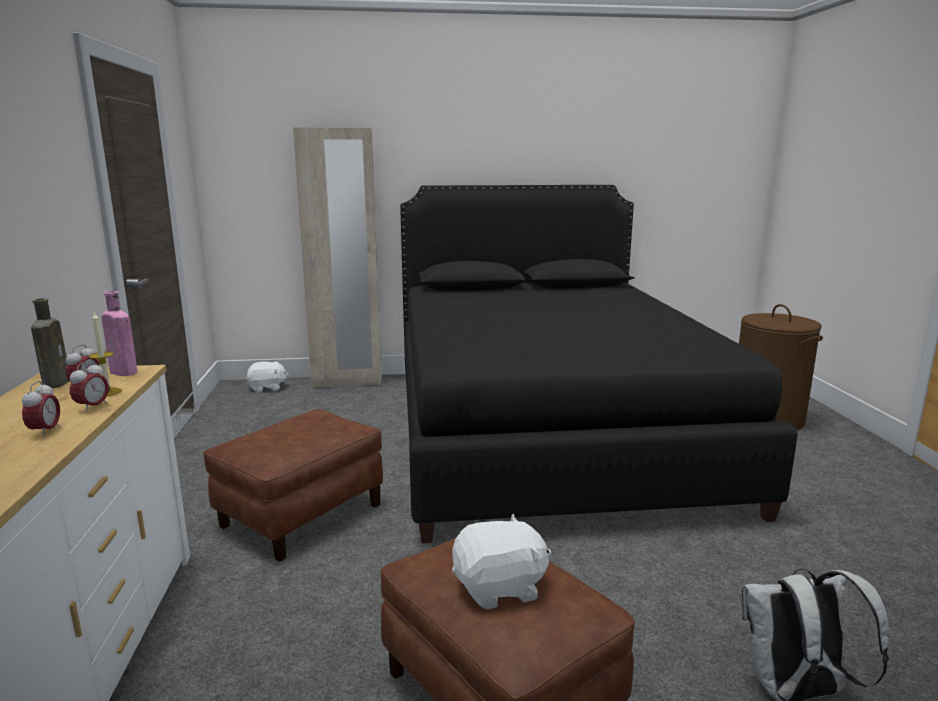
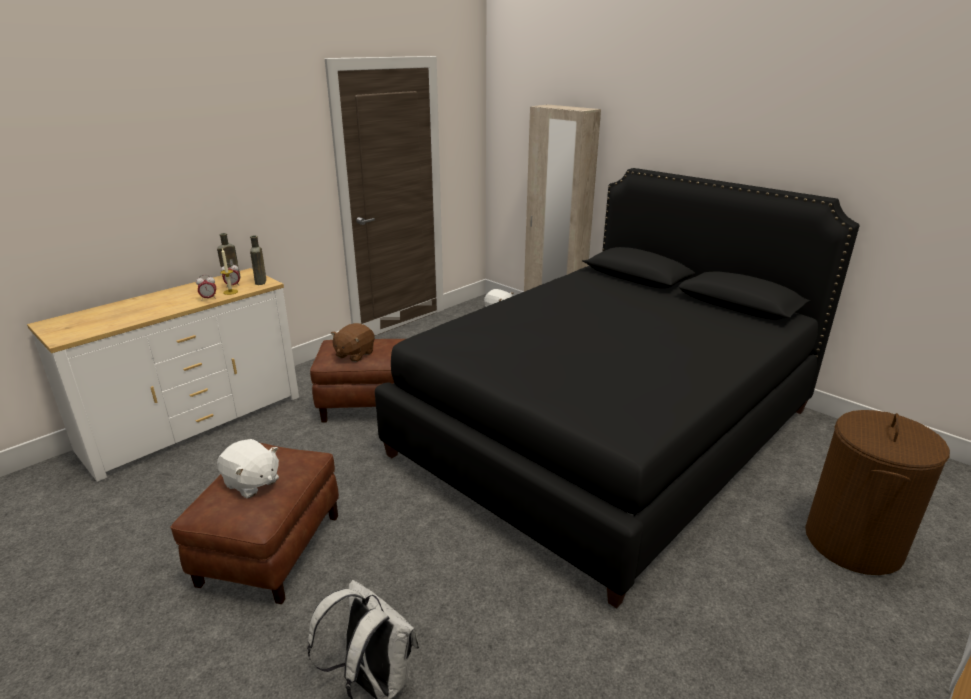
camera: 50 degrees right, 10 degrees up
(45, 431) = (173, 305): alarm clock -> none
(125, 372) = (260, 282): pink bottle -> brown bottle
(293, 442) = (354, 354): none -> brown plush toy

